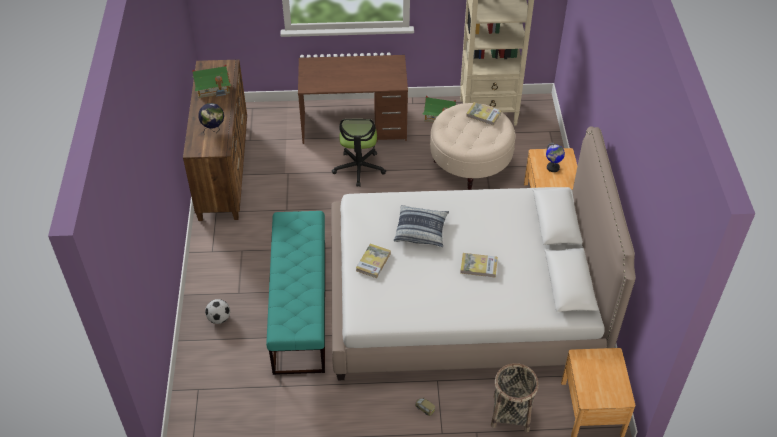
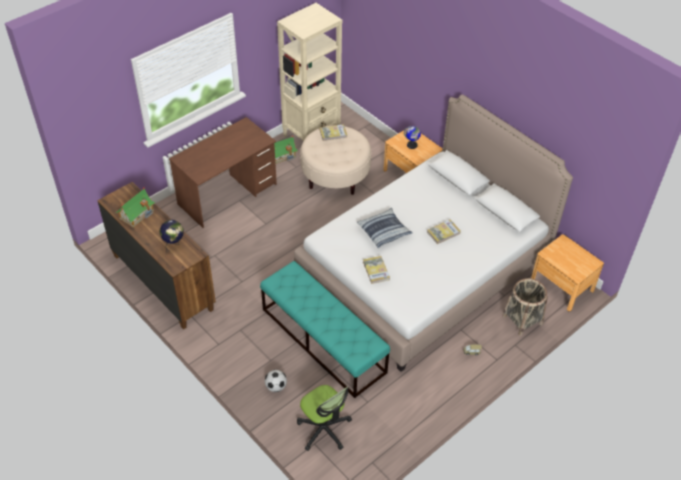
camera: 40 degrees left, 0 degrees up
(359, 168) = (263, 222): office chair -> office chair (324, 429)

